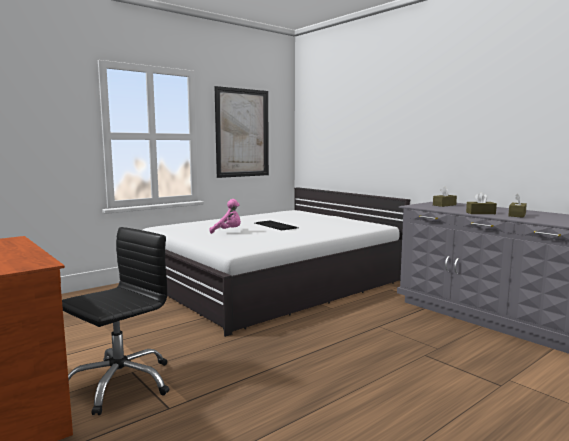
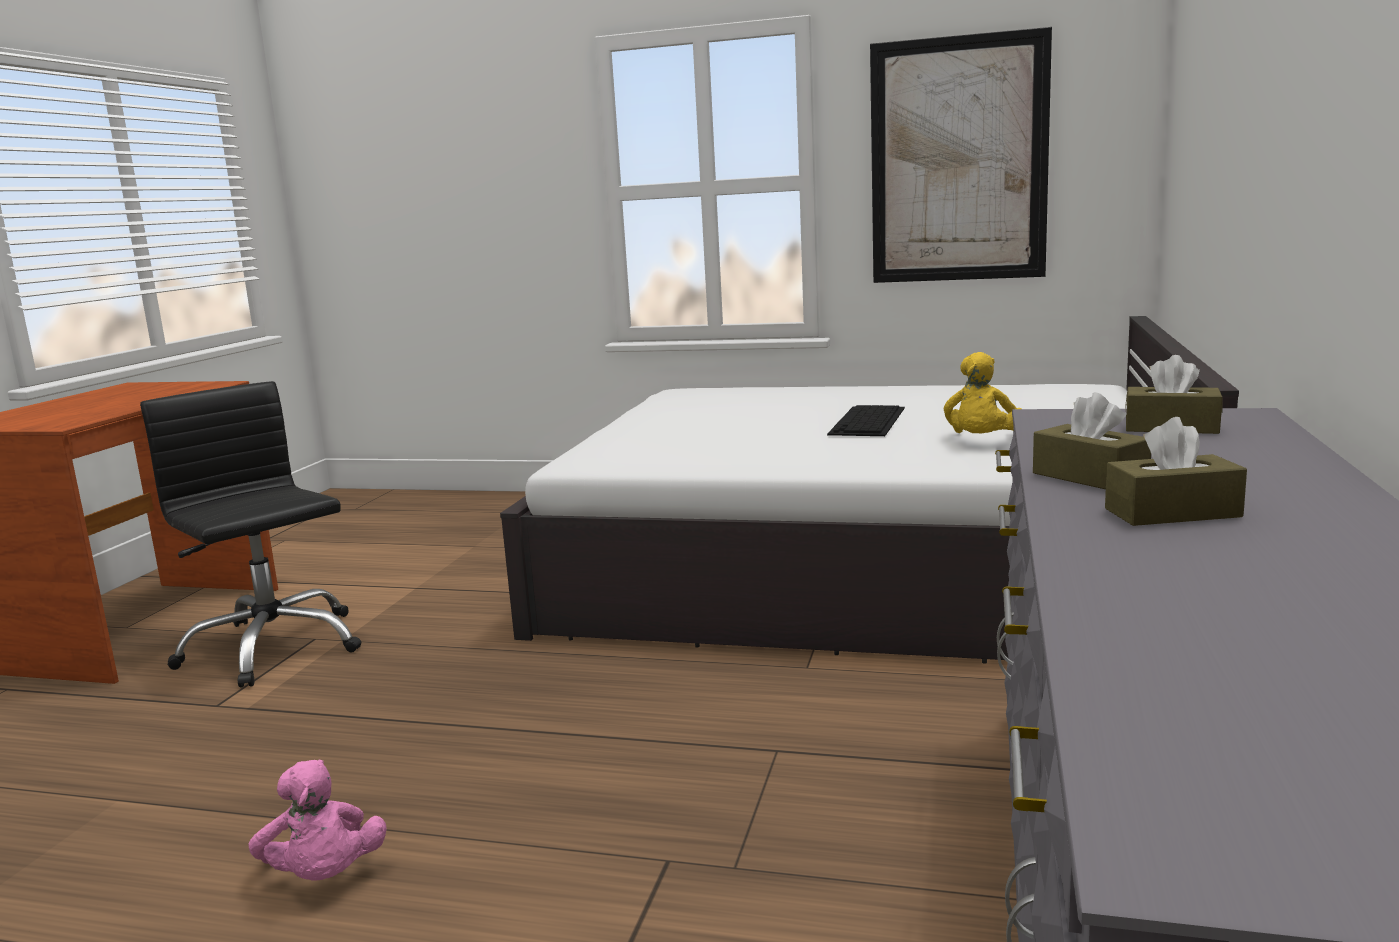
camera: 55 degrees right, 5 degrees up
(120, 383) = (272, 647): black office chair -> black office chair turned 135 degrees counterclockwise
(228, 231) = (729, 420): pink plush toy -> pink plush toy (324, 877)
(327, 225) = (982, 442): none -> yellow plush toy

